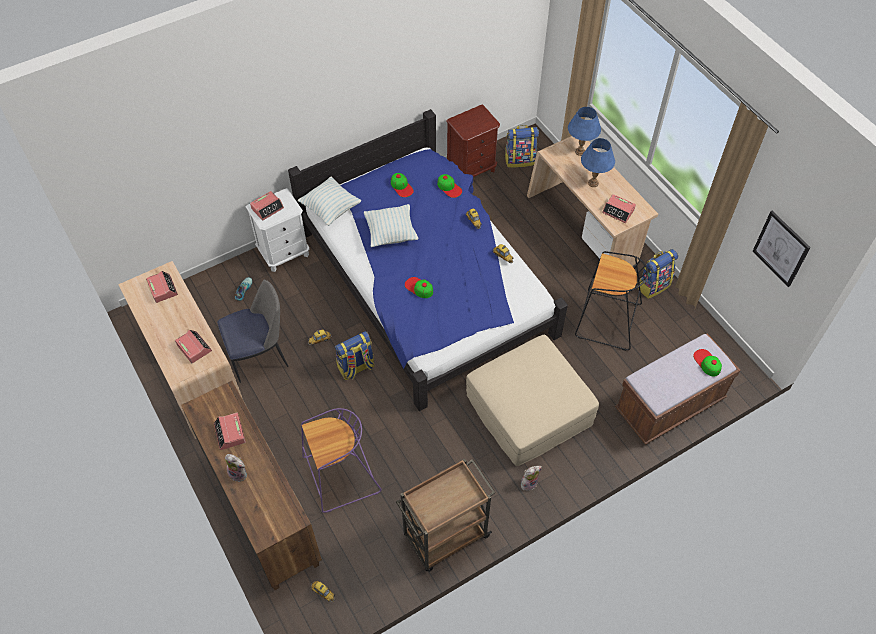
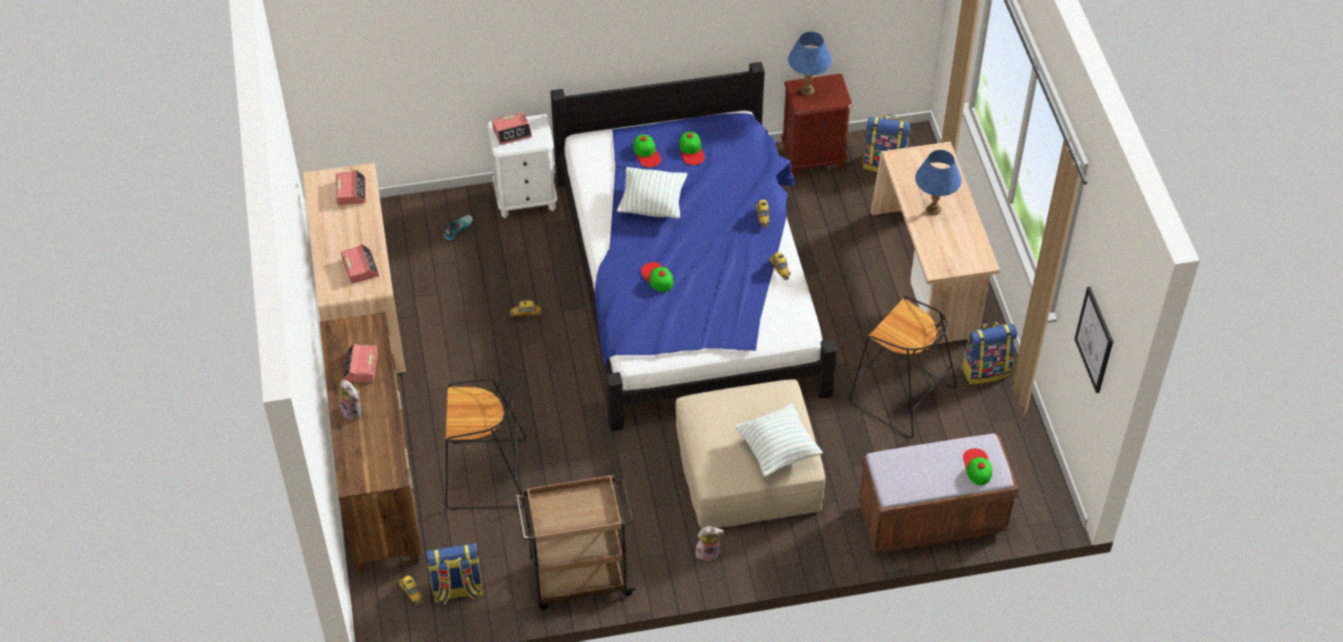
camera: 20 degrees right, 5 degrees down
(260, 355) = (446, 311): chair -> none
(330, 209) = (592, 155): pillow -> pillow (777, 450)
(340, 476) = (484, 475): purple stool -> black stool
(356, 367) = (556, 359): backpack -> backpack (457, 590)
(449, 187) = (751, 167): cap -> cap (646, 153)
(580, 151) = (937, 166): blue table lamp -> blue table lamp (808, 90)
(618, 211) = (948, 253): alarm clock -> none

